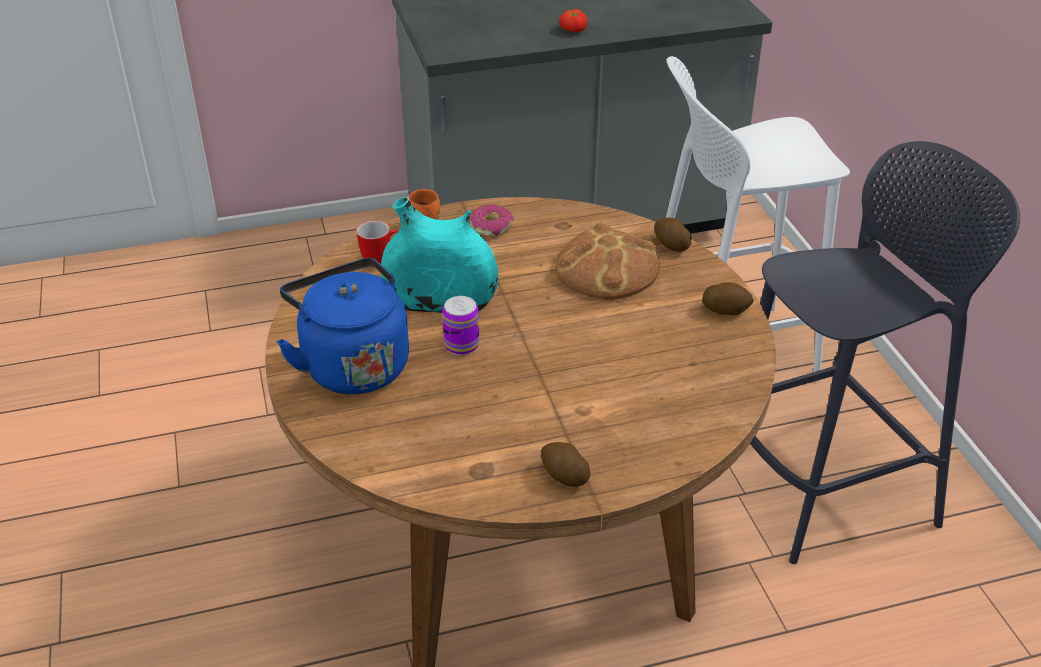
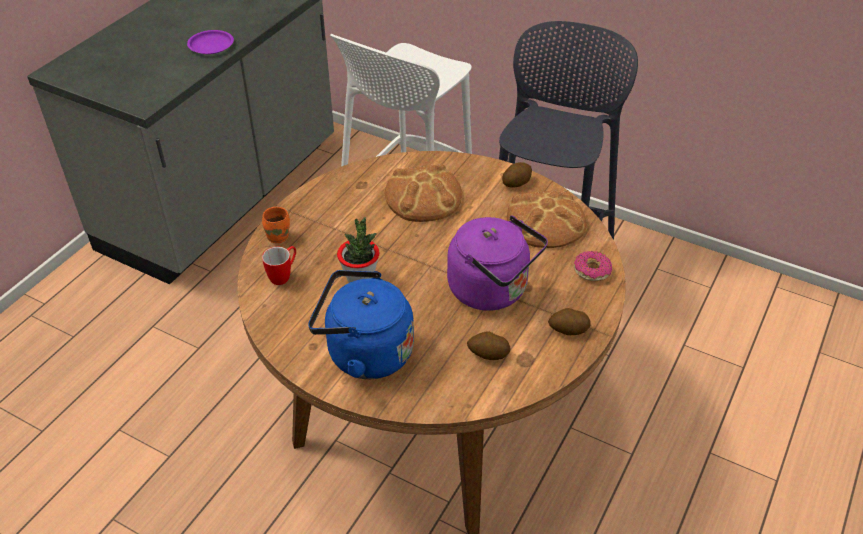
camera: 45 degrees left, 5 degrees up
(441, 302) = (360, 278): turquoise vase -> potted plant
(461, 345) = (410, 296): can -> none
(491, 227) = (320, 211): donut -> donut (591, 271)
(545, 390) = (492, 290): none -> purple kettle
(572, 30) = (211, 45): tomato -> purple plate
(670, 245) = (438, 161): potato -> potato (488, 354)
(699, 364) = (545, 222): none -> bread

